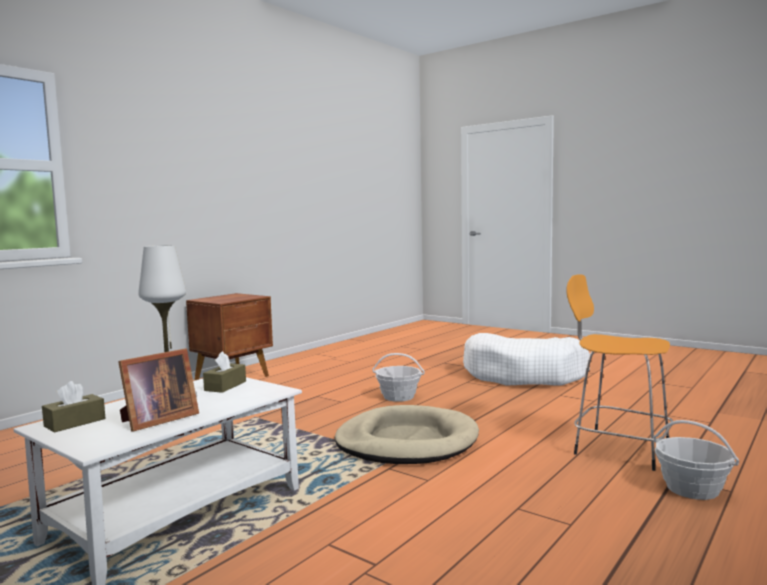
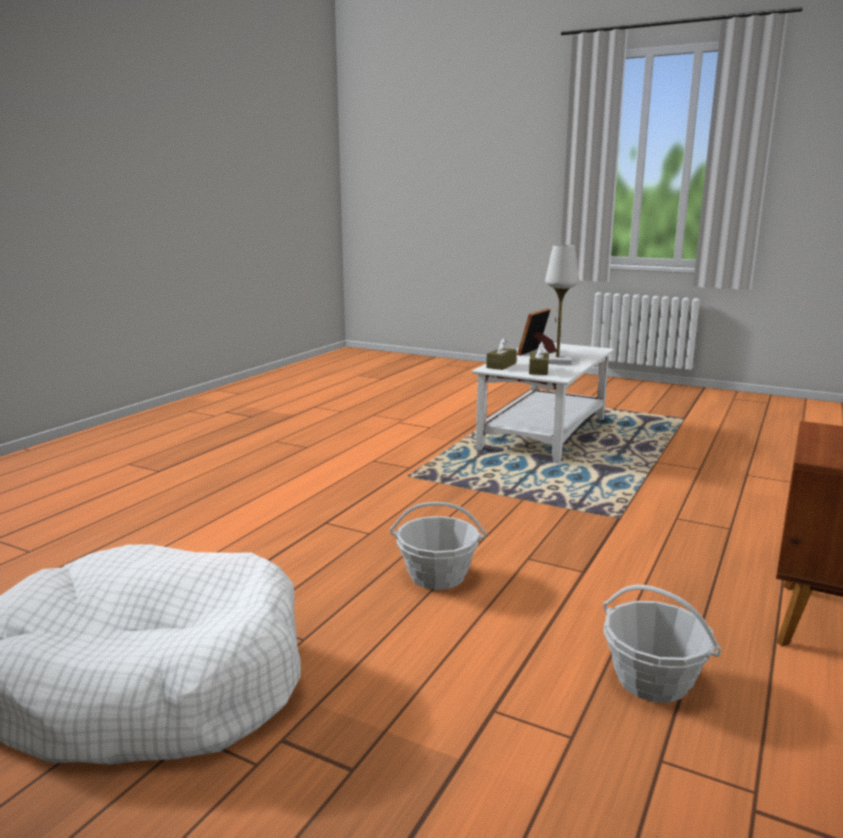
camera: 170 degrees right, 10 degrees up
(75, 422) = (584, 350): brown tissue box -> brown tissue box (501, 365)
(406, 442) = (400, 493): beige dog bed -> none
(618, 448) = (172, 496): orange stool -> none
(692, 489) = (158, 464): basket -> basket (652, 680)

